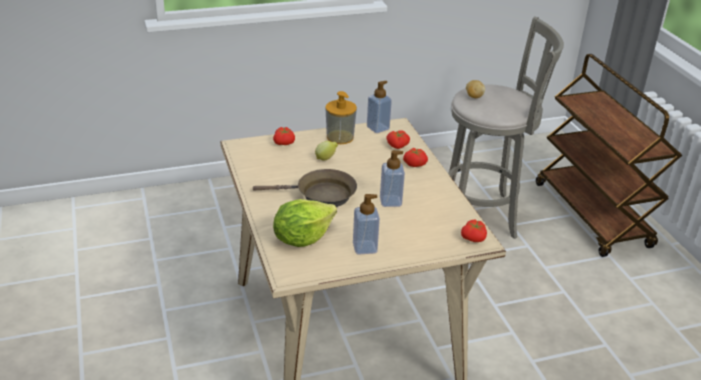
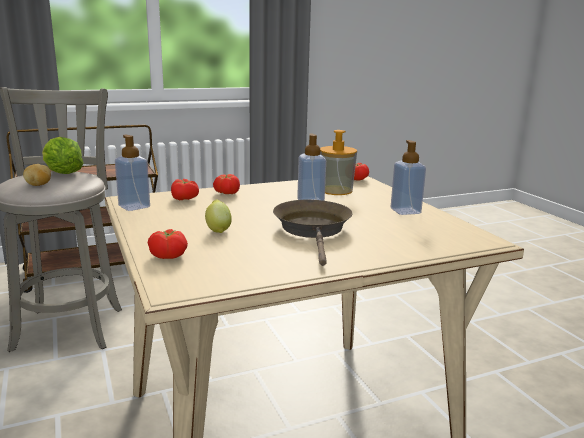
camera: 95 degrees left, 15 degrees down
(302, 238) = (413, 236): lettuce -> lettuce (62, 173)
(340, 137) = (156, 224): soap dispenser -> soap dispenser (336, 190)

